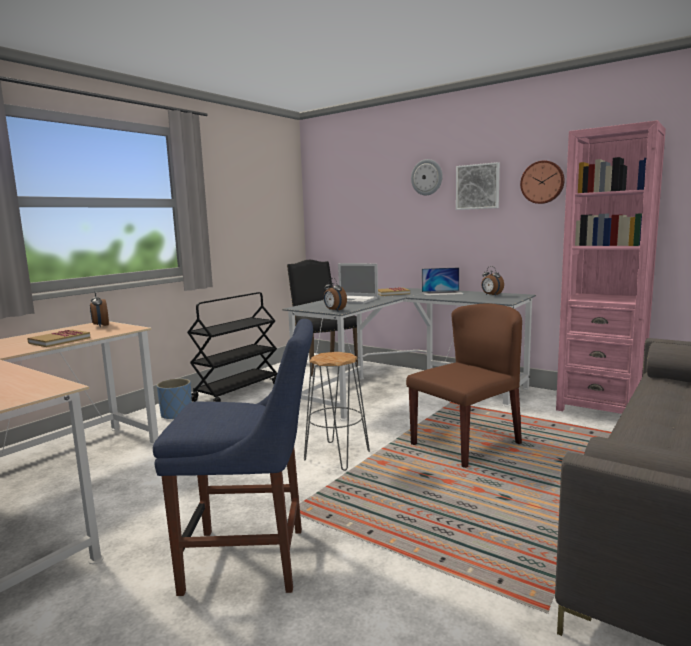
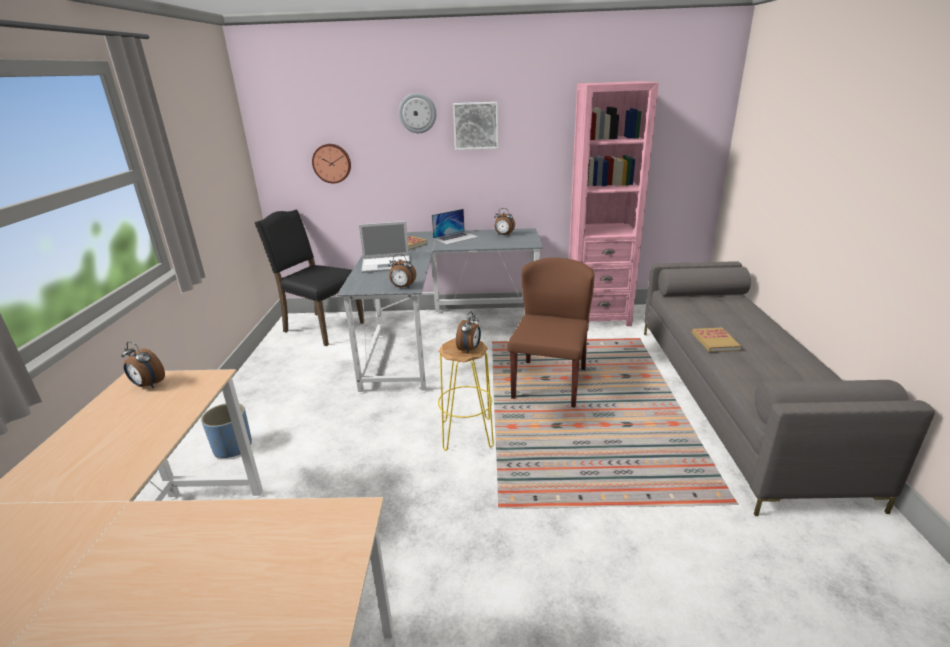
camera: 35 degrees left, 15 degrees up
(59, 340) = (149, 433): book -> book (715, 341)
(237, 392) = (267, 391): black cart -> none
(252, 560) = (528, 570): blue chair -> none
(335, 358) = (469, 349): none -> alarm clock
(336, 455) = (466, 434): grey stool -> yellow stool
(542, 182) = (539, 123): wall clock -> wall clock (332, 163)

